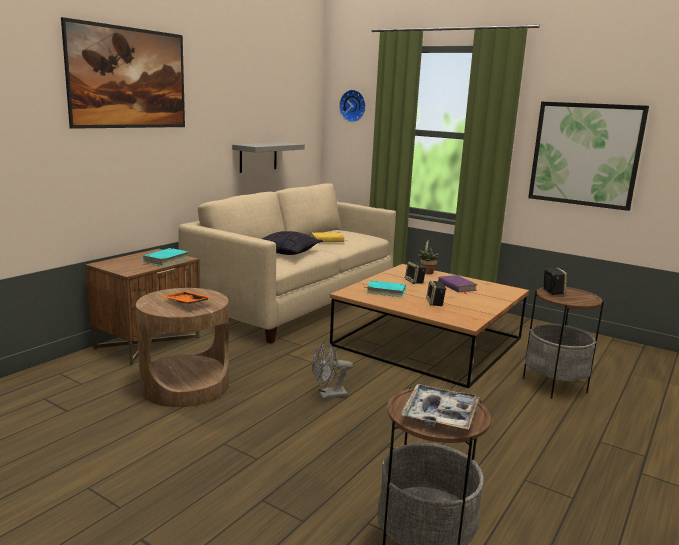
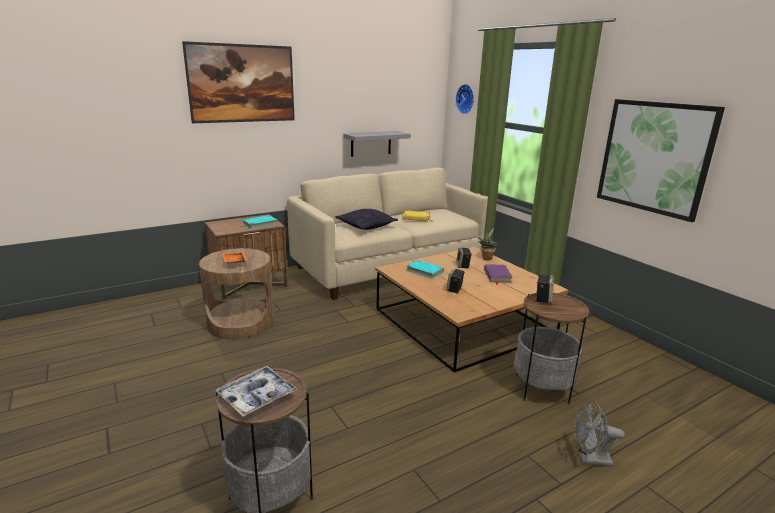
camera: 25 degrees right, 5 degrees up
(328, 395) = (331, 352): grey fan -> grey fan (589, 459)

